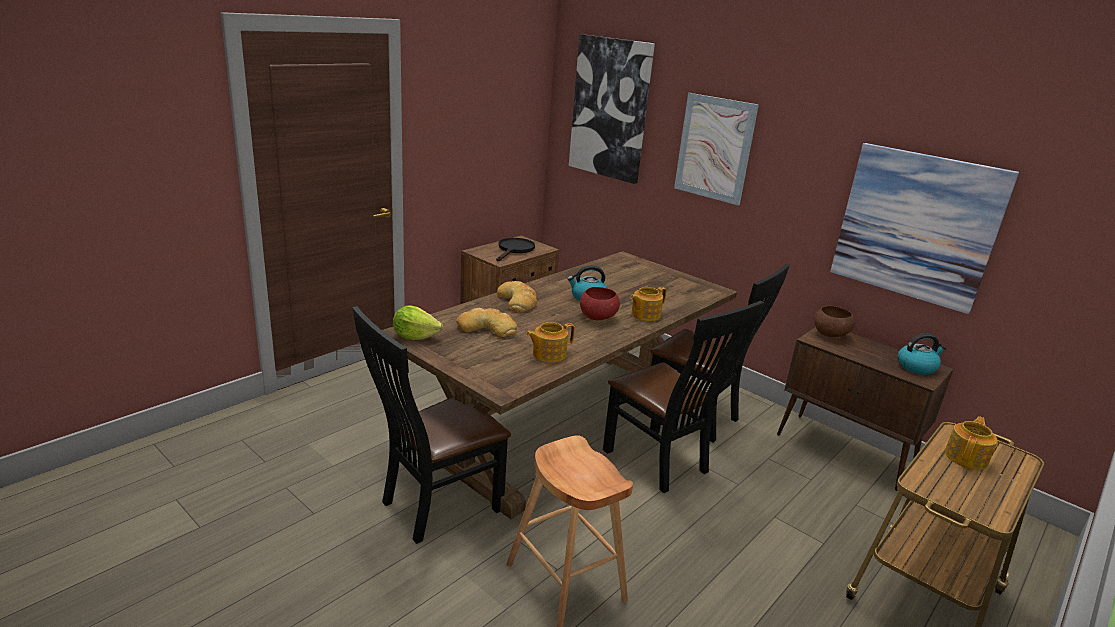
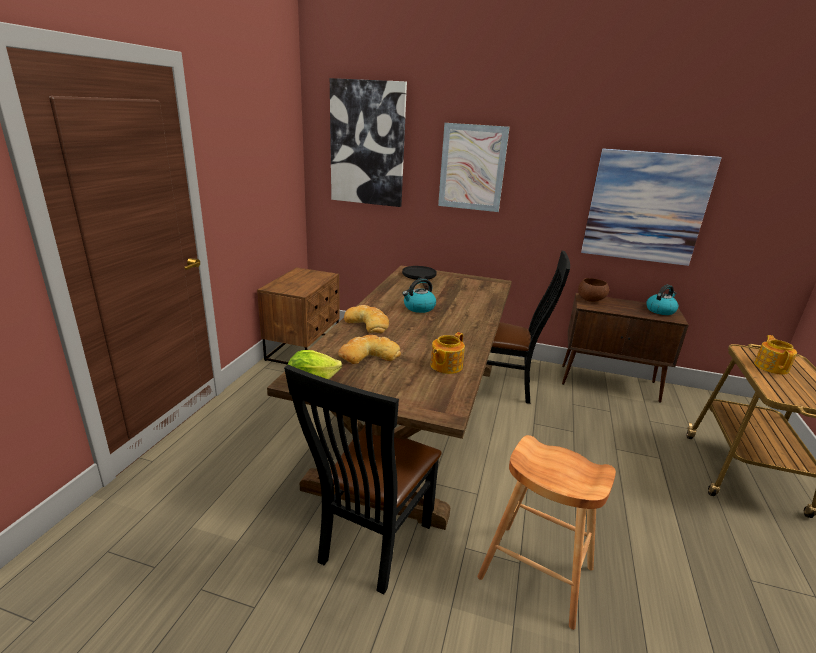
camera: 25 degrees left, 0 degrees up
(514, 250) = (303, 280): black frying pan -> black frying pan (420, 277)
(598, 317) = (445, 323): red bowl -> none
(645, 315) = (475, 312): teapot -> none
(661, 463) = (511, 432): black chair -> none

